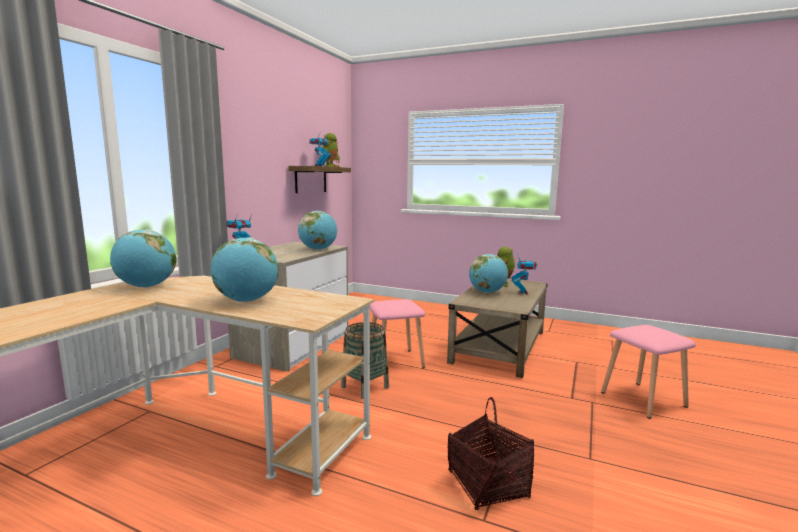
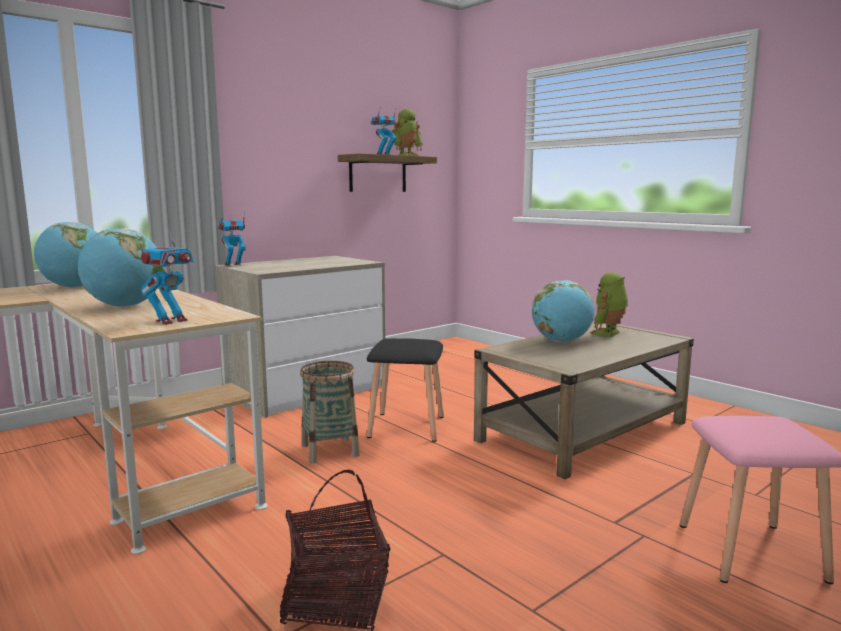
camera: 25 degrees right, 0 degrees up
(318, 249) = (336, 264): globe -> none
(396, 361) = (407, 427): pink stool -> black stool
(523, 292) = (620, 347): toy robot -> toy robot (170, 321)

